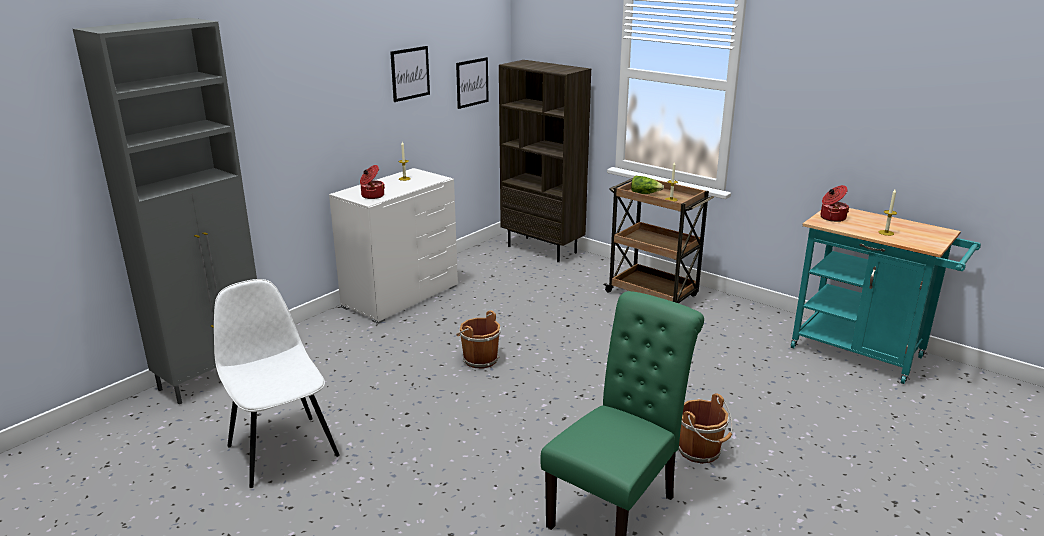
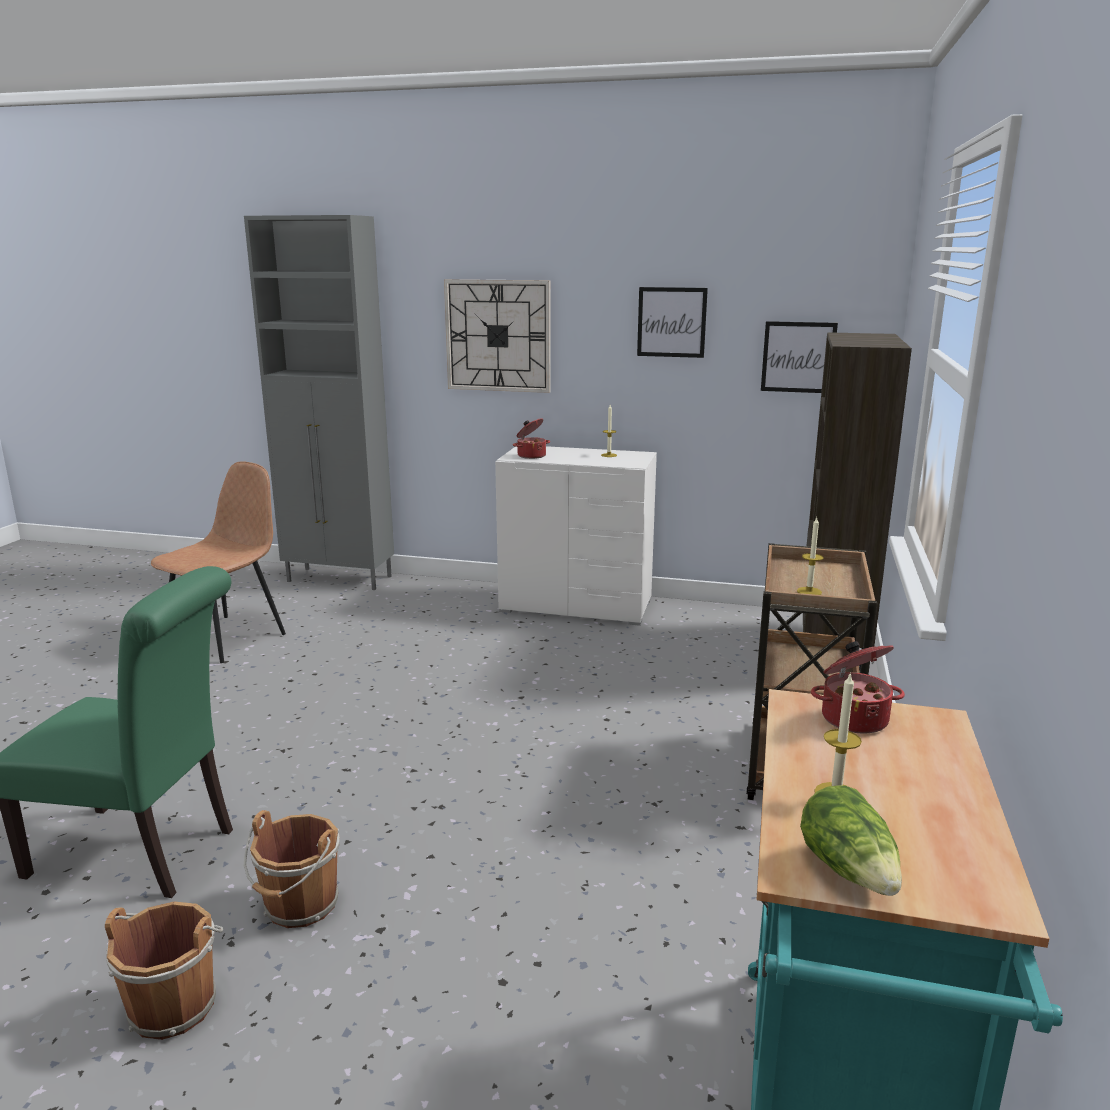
camera: 65 degrees right, 5 degrees down
(282, 449) = (227, 637): white chair -> brown chair
(302, 108) = (498, 336): none -> wall clock
(479, 359) = (460, 682): brown bucket -> brown bucket (174, 1003)
(644, 194) = (804, 572): lettuce -> lettuce (850, 871)

